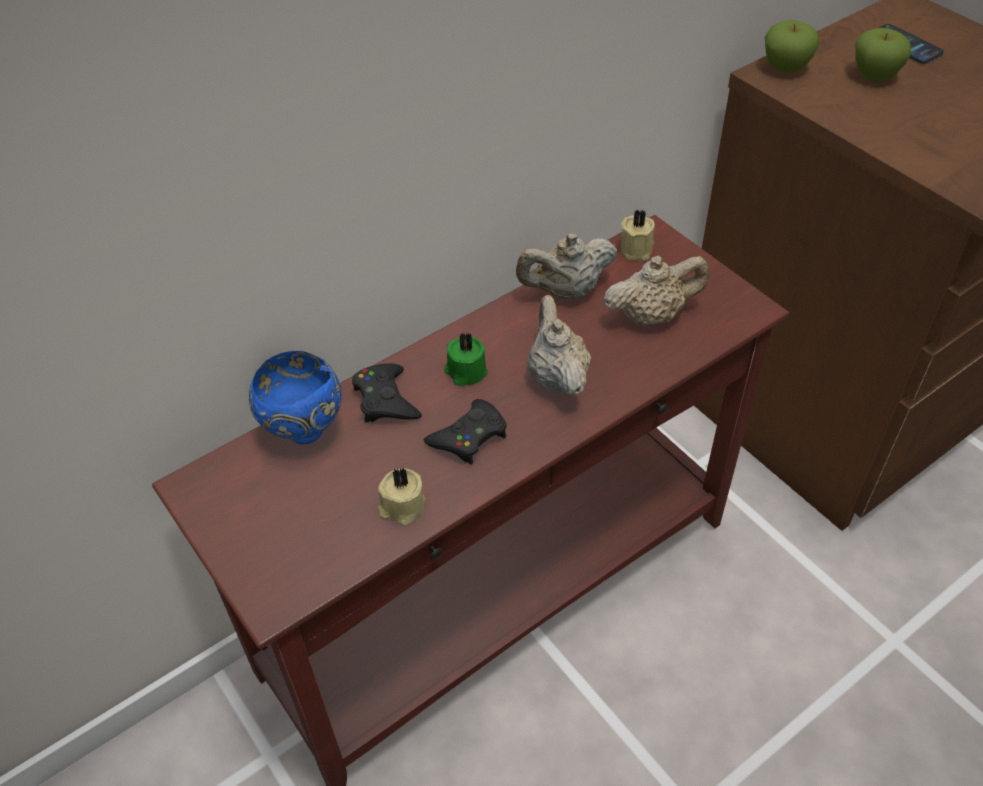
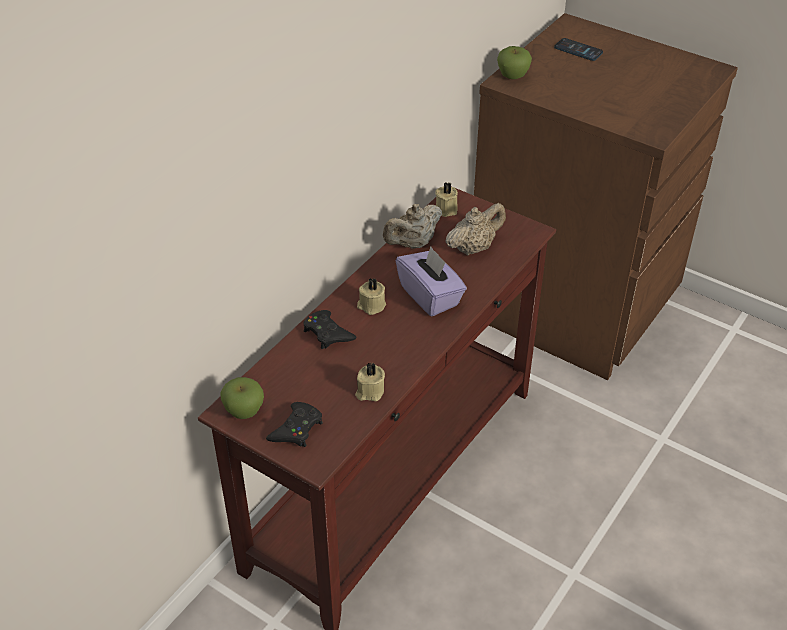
camera: 20 degrees left, 5 degrees down
(303, 430) = (282, 363): blue bowl -> none
(465, 371) = (371, 306): green candle -> beige candle
(469, 437) = (392, 343): black game controller -> black game controller (296, 429)
(556, 376) = (430, 296): beige teapot -> purple tissue box
(874, 76) = (568, 73): apple -> apple (244, 411)

